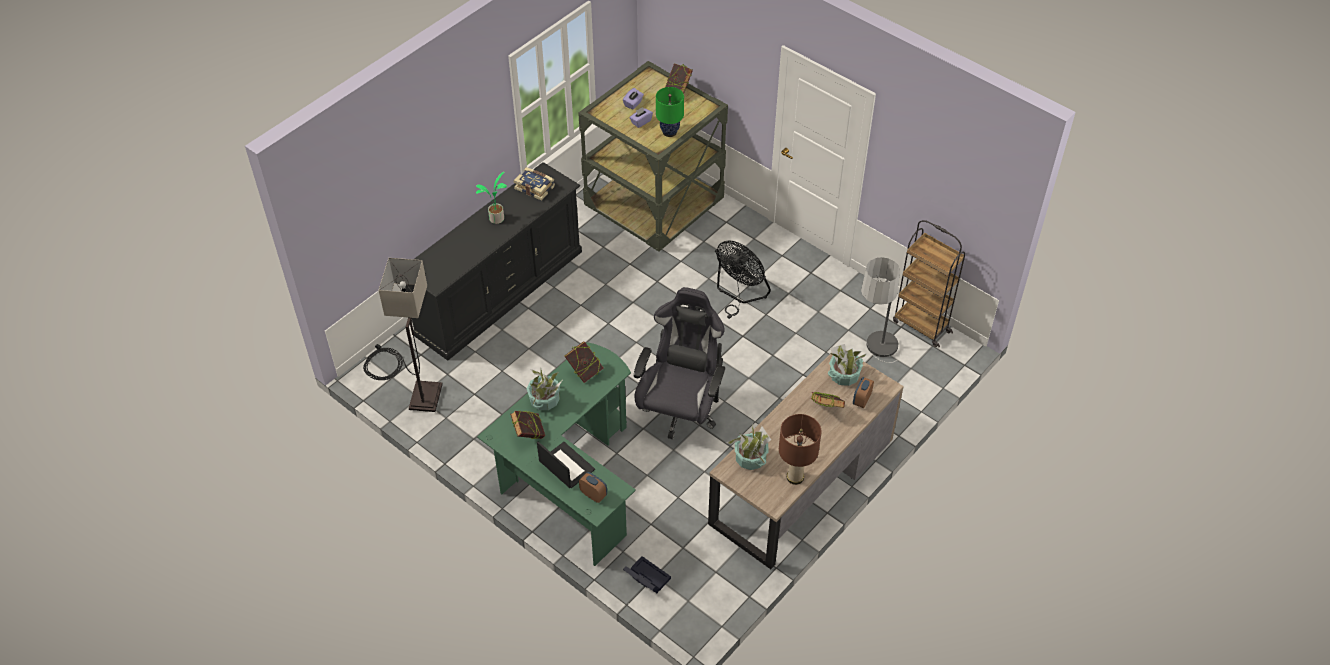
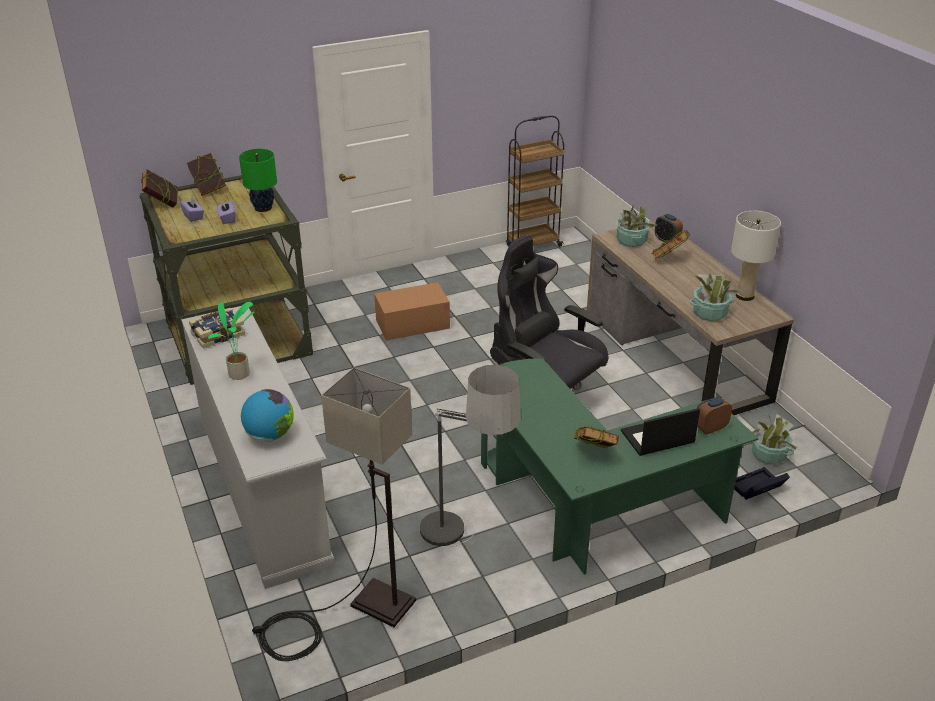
camera: 65 degrees left, 15 degrees down
(443, 262) = (270, 435): none -> globe
(500, 292) = (262, 487): black cabinet -> white cabinet
(544, 400) = (546, 429): potted plant -> potted plant (769, 454)
(584, 372) = (521, 389): book -> book (162, 204)
(737, 292) = (412, 324): black fan -> cardboard box
(795, 477) = (744, 295): brown table lamp -> white table lamp
(874, 364) = (559, 279): floor lamp -> floor lamp (466, 551)

